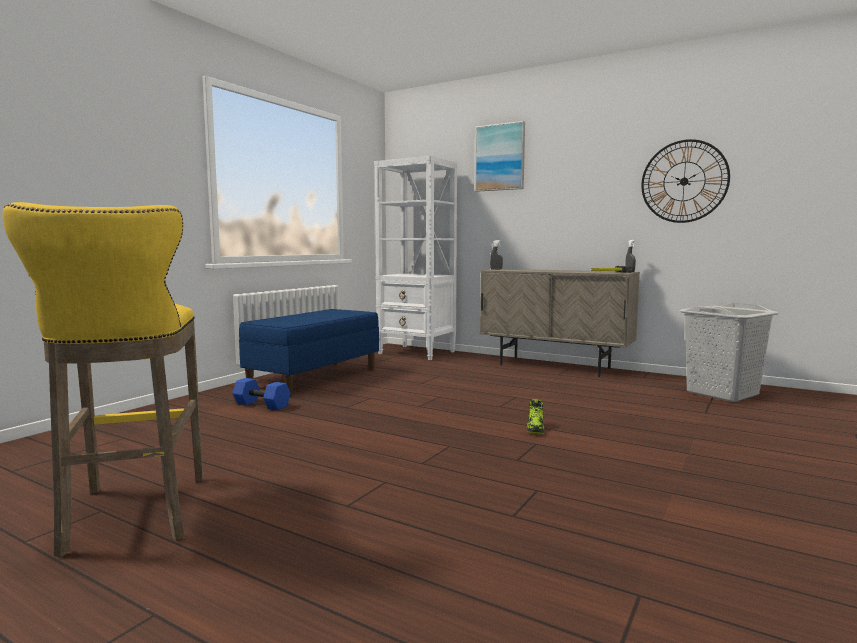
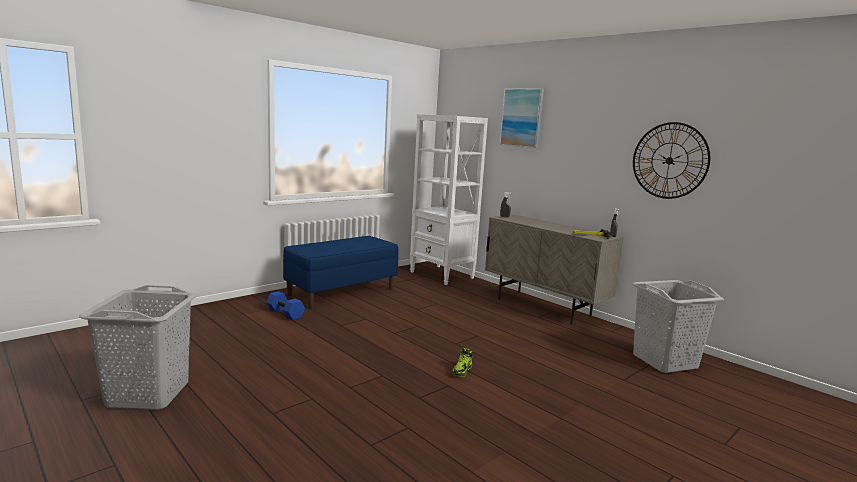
camera: 15 degrees right, 5 degrees up
(135, 516) = (147, 394): yellow stool -> grey laundry basket

